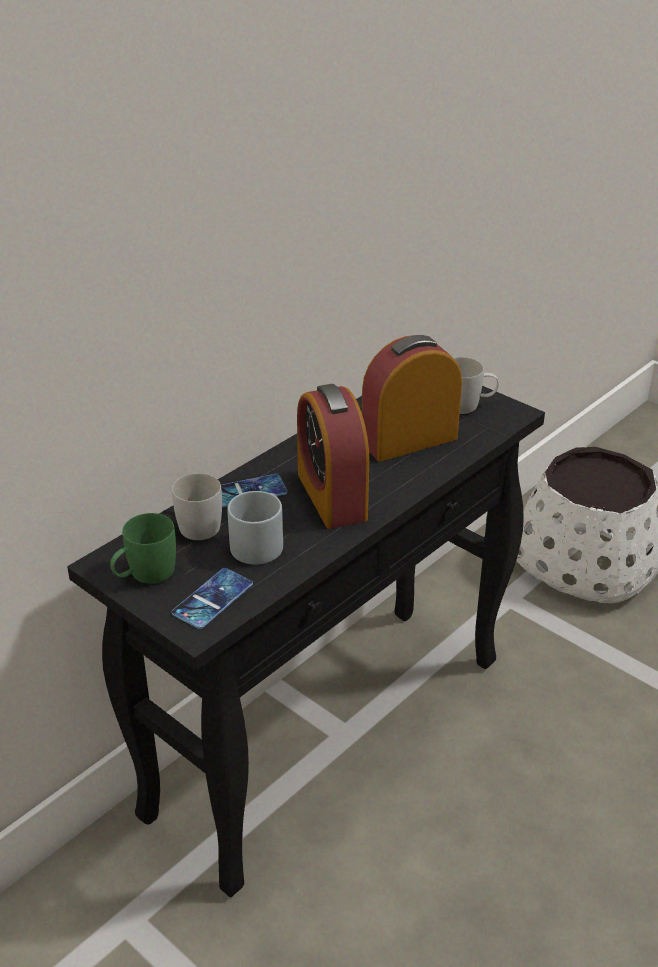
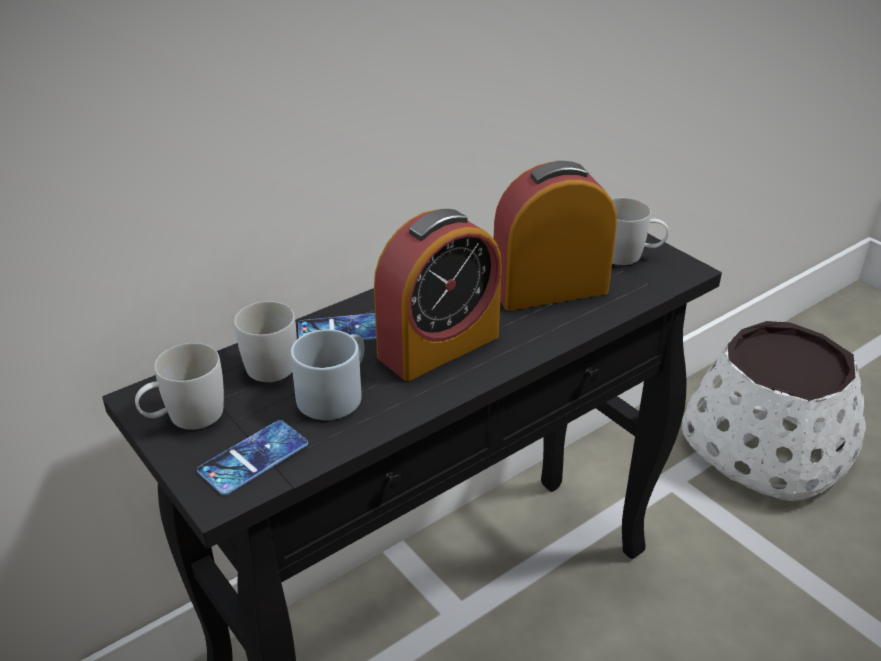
camera: 10 degrees right, 0 degrees up
(144, 575) = (185, 418): green mug -> white mug
(332, 496) = (438, 346): alarm clock -> alarm clock turned 120 degrees counterclockwise

